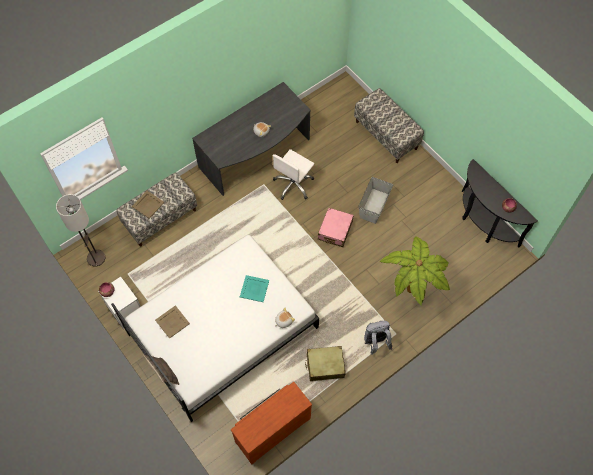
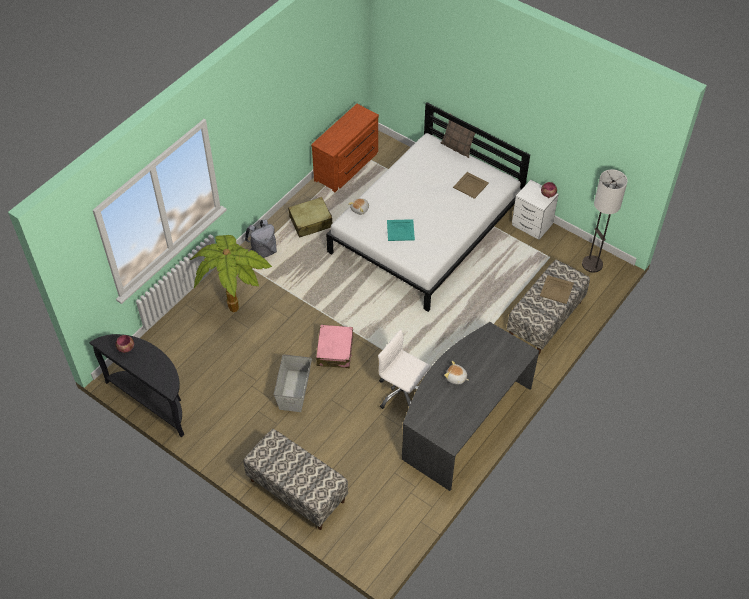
camera: 165 degrees right, 10 degrees down
(293, 184) = (402, 394): white office chair -> white office chair turned 75 degrees counterclockwise

